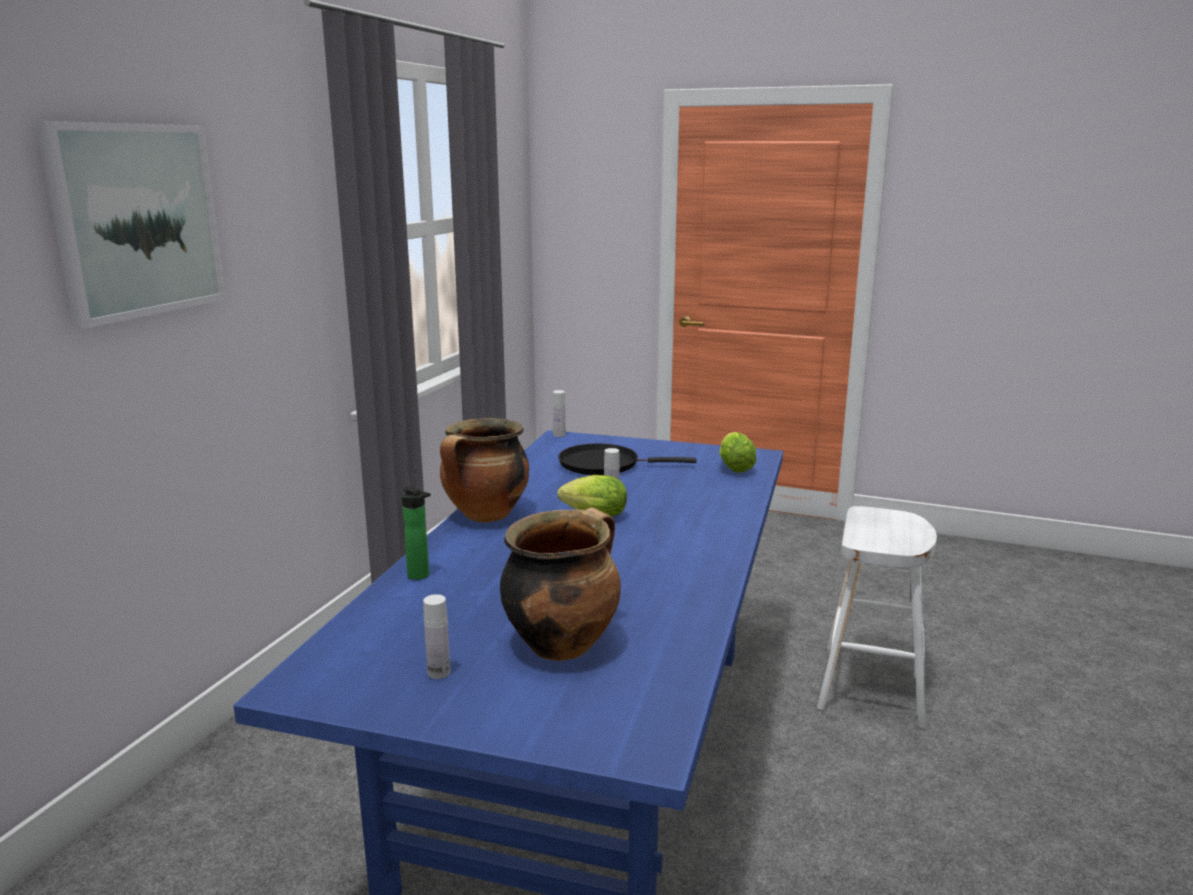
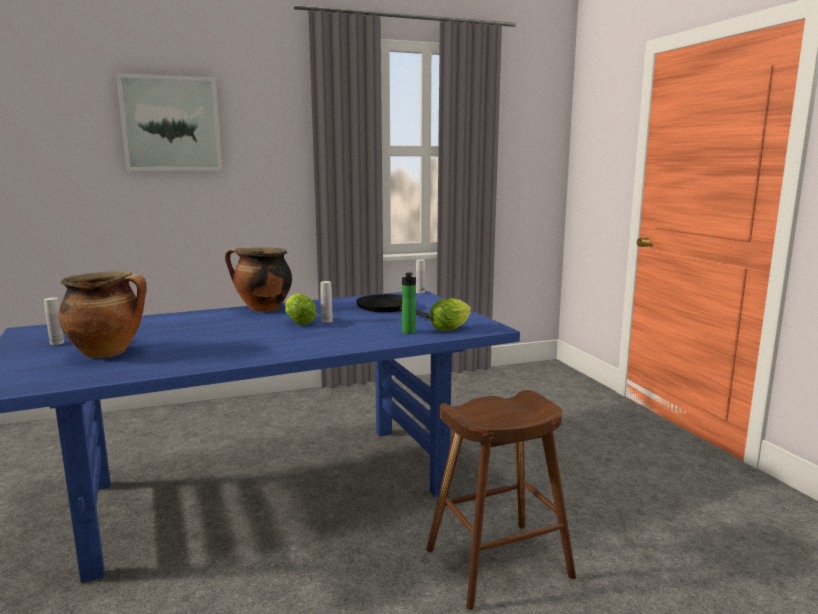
camera: 50 degrees right, 5 degrees down
(420, 576) = (166, 318): bottle -> bottle (408, 332)
(872, 685) = (499, 563): white stool -> brown stool

